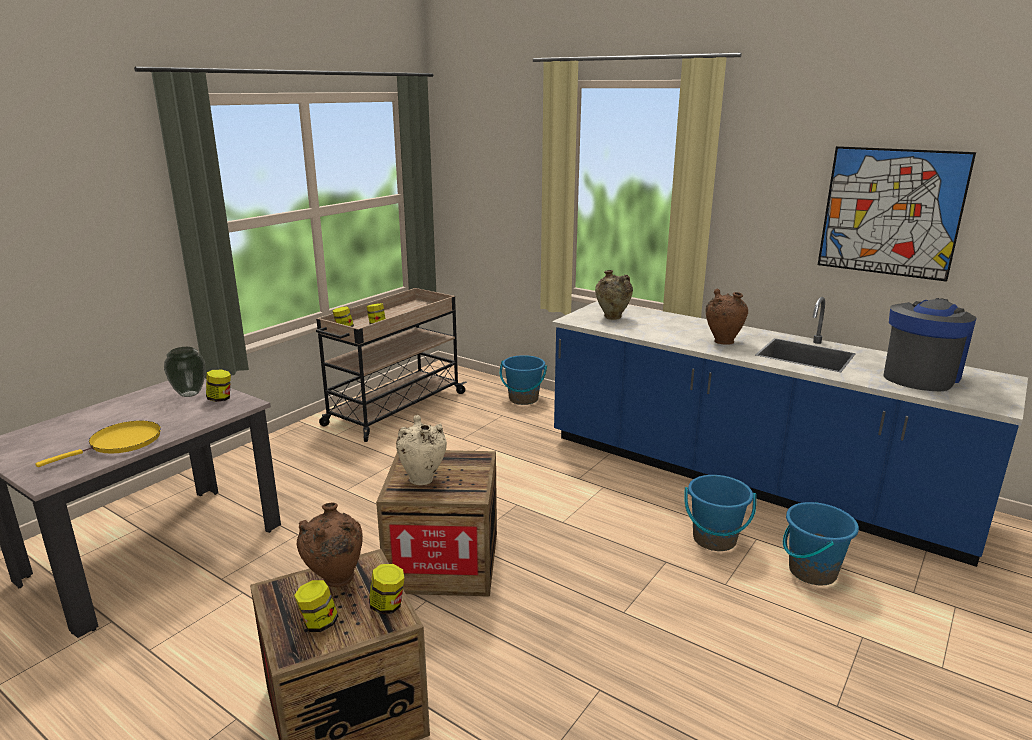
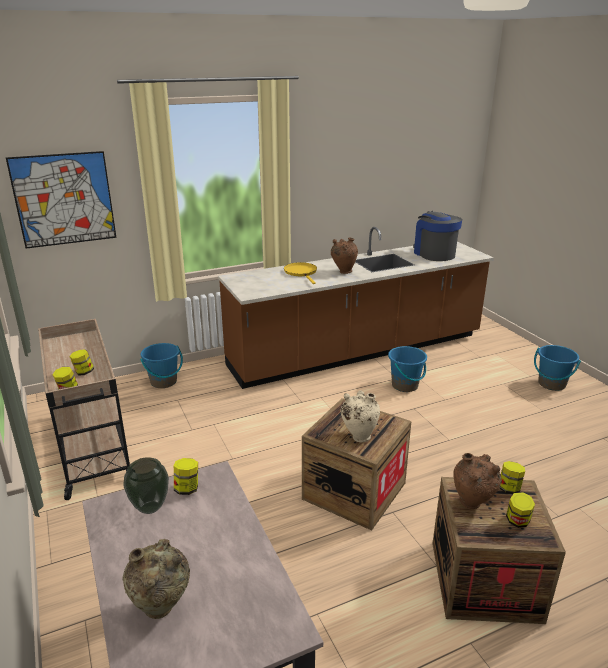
camera: 60 degrees left, 5 degrees up
(121, 443) = (240, 568): yellow frying pan -> yellow frying pan (301, 272)
(612, 318) = (263, 283): beige vase -> beige vase (162, 610)
(746, 480) = (357, 352): blue counter -> brown counter
(812, 571) = (450, 372): blue bucket -> blue bucket (551, 384)
(891, 212) = (381, 169): picture -> picture (64, 199)

